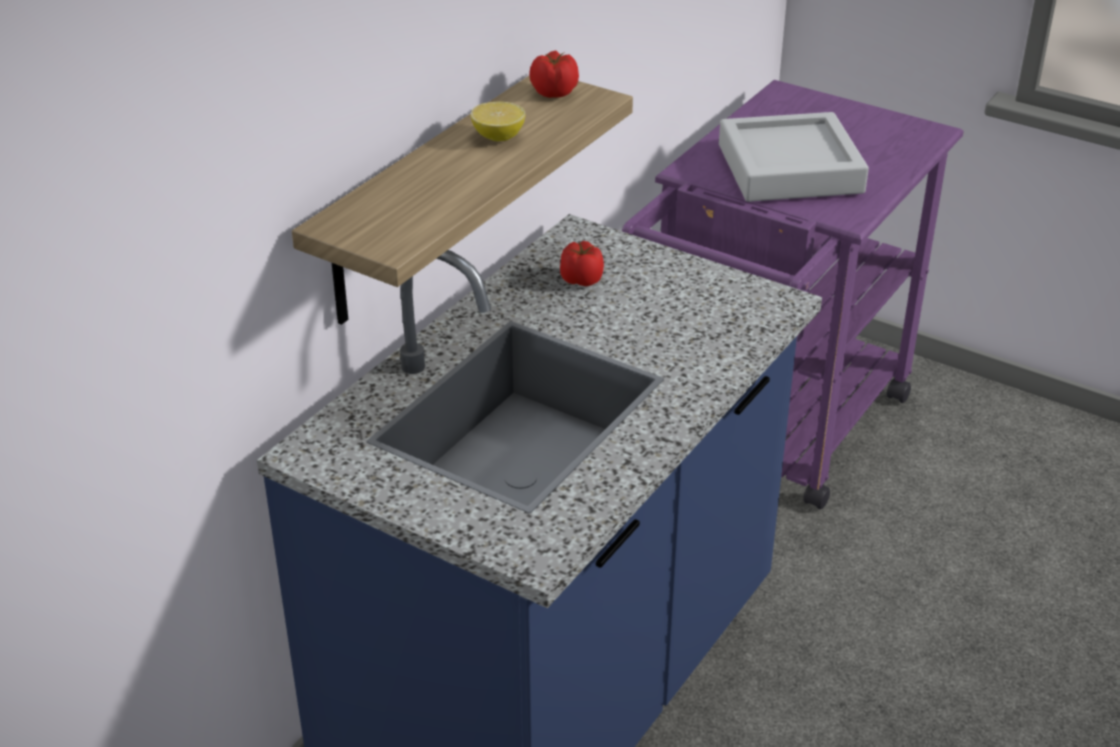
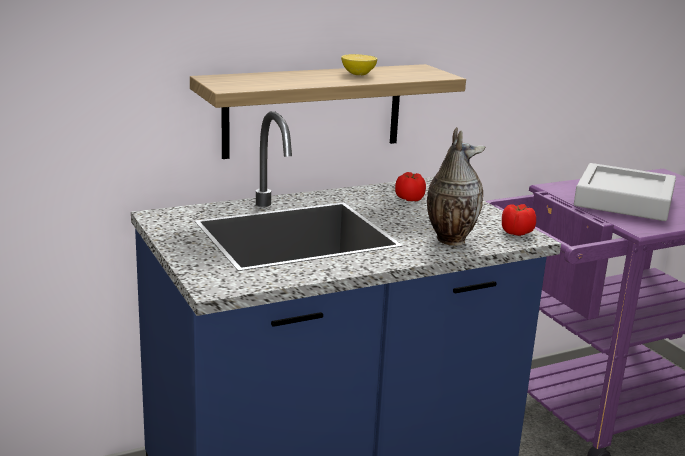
camera: 30 degrees right, 15 degrees down
(553, 92) = (419, 70): tomato -> tomato (516, 232)
(703, 343) = (449, 239): none -> vase

